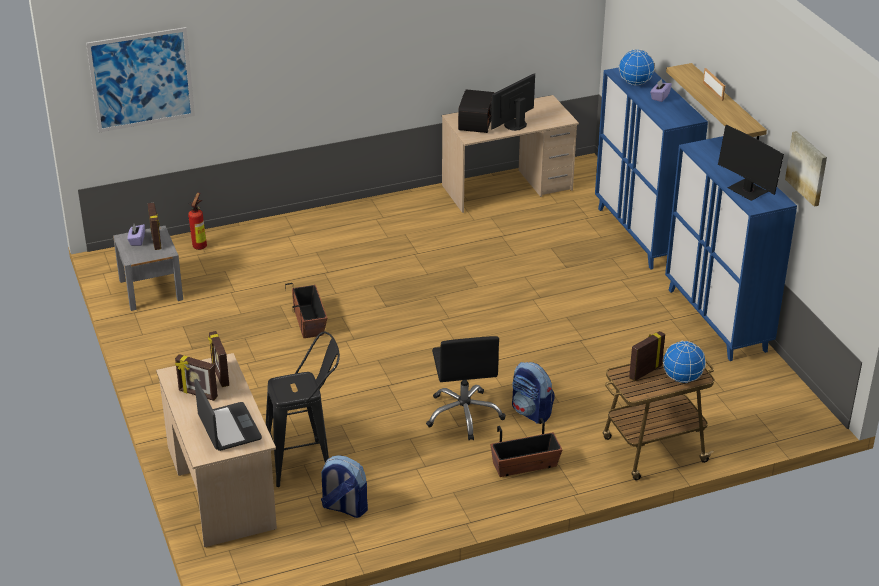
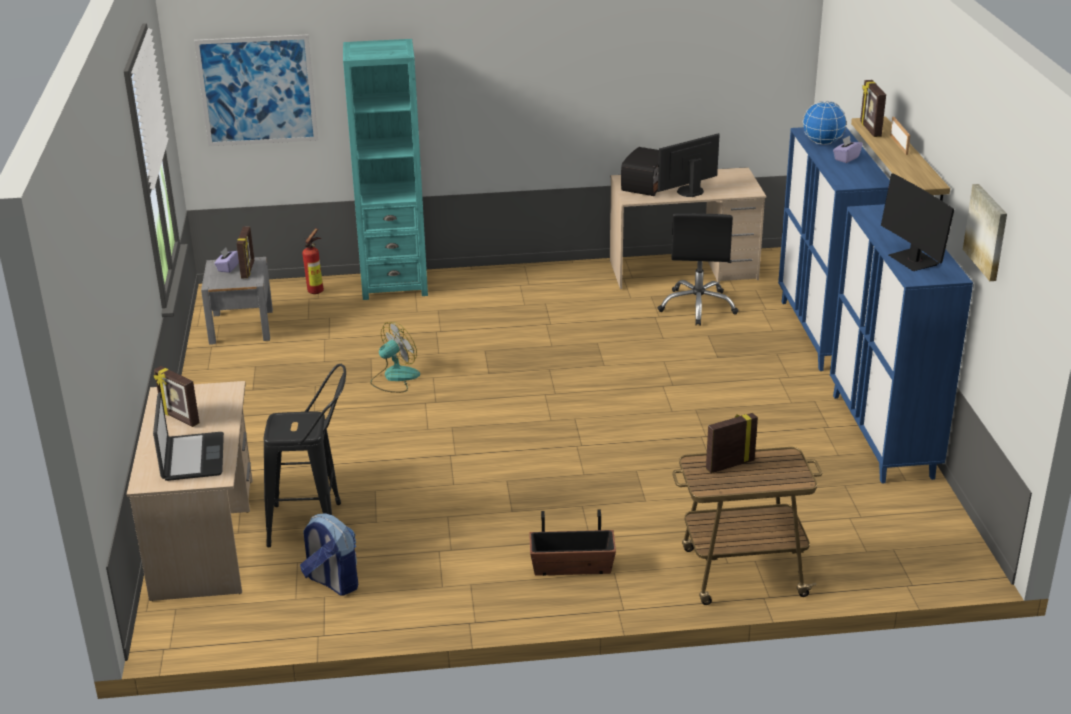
camera: 15 degrees right, 5 degrees down
(220, 375) = (216, 402): picture frame -> picture frame (869, 129)
(267, 232) = (394, 285): none -> turquoise bookcase
(309, 321) = (394, 378): planter -> fan
(464, 414) = (524, 499): black office chair -> black office chair (698, 306)
(531, 412) = (607, 507): backpack -> none
(682, 378) = (775, 478): globe -> none

